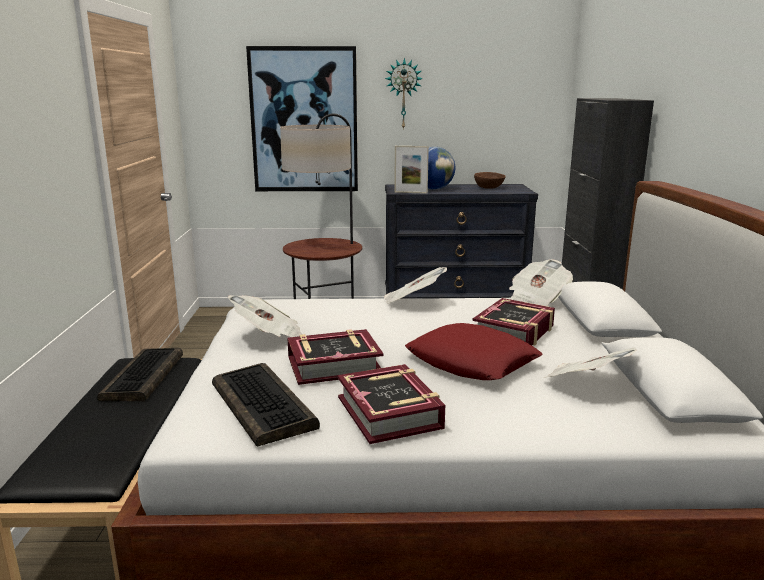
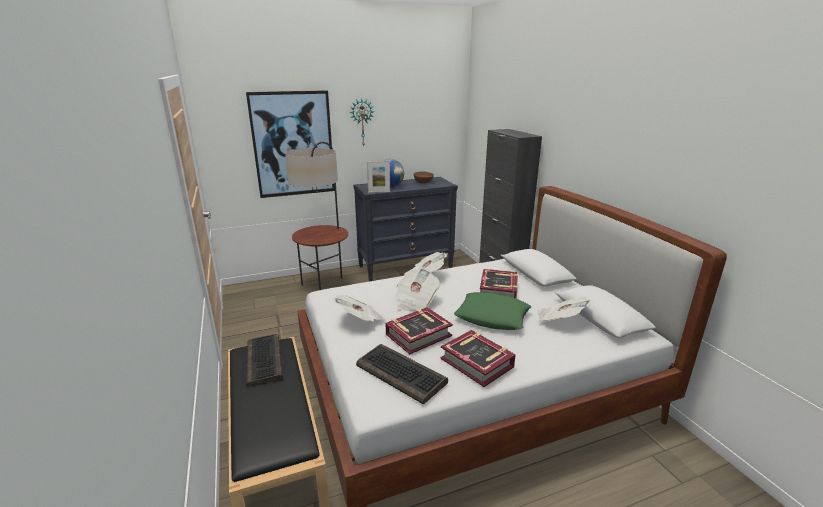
camera: 20 degrees left, 5 degrees up
(472, 362) = (492, 317): red pillow -> green pillow
(536, 301) = (493, 264): newspaper -> newspaper (415, 301)

